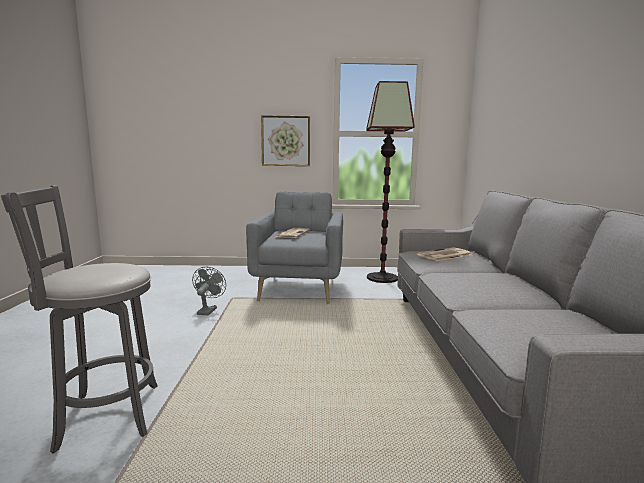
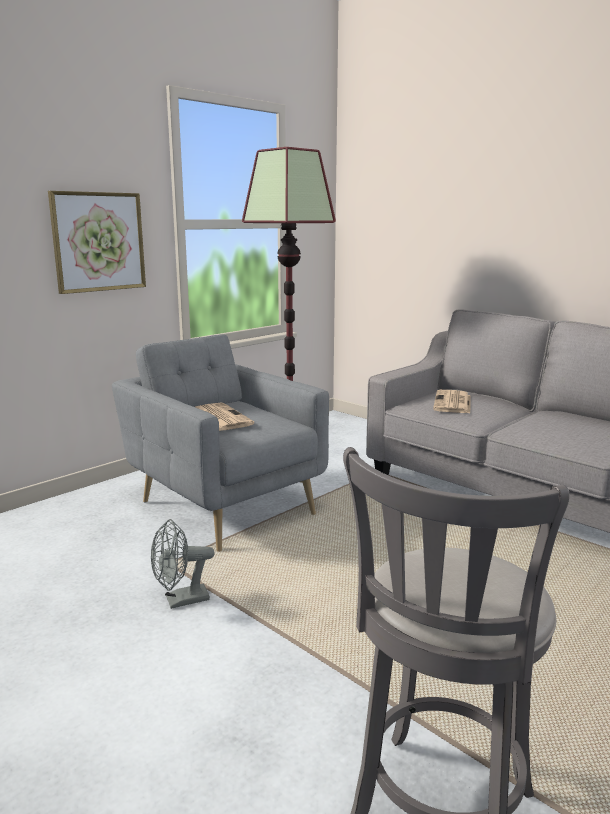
camera: 45 degrees left, 5 degrees up
(208, 310) = (180, 601): grey fan -> grey fan turned 75 degrees counterclockwise

